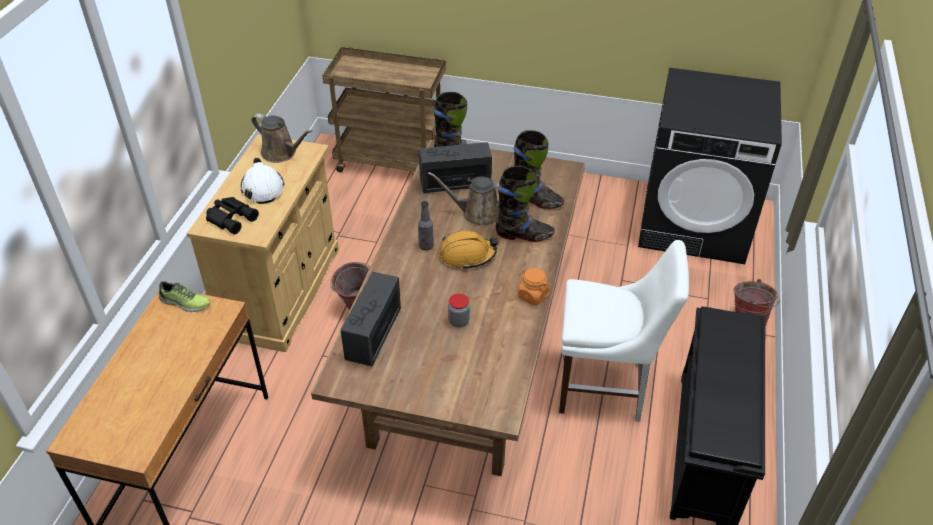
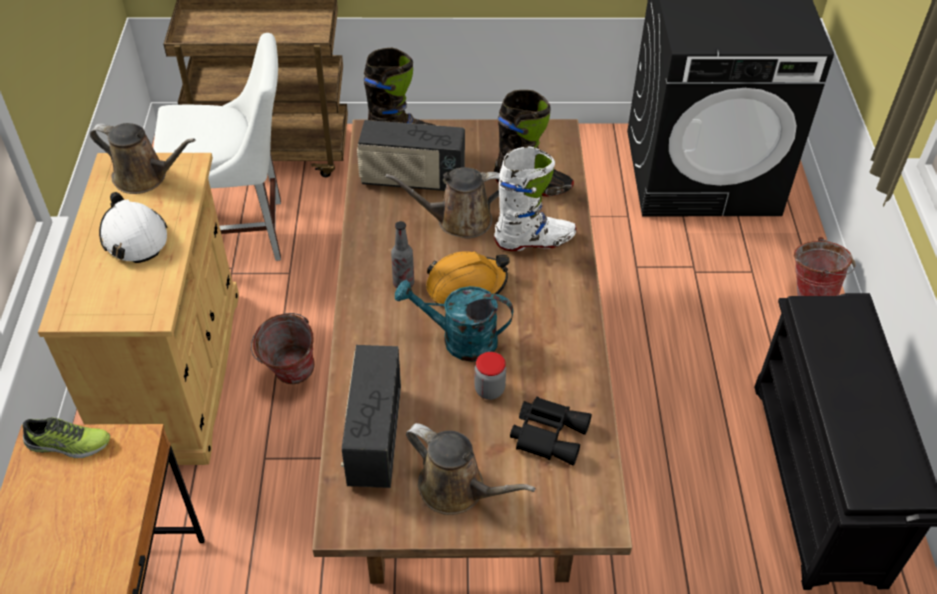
camera: 15 degrees left, 5 degrees up
(232, 218) = (102, 294): black binoculars -> black binoculars (548, 433)
(415, 376) = (457, 489): none -> brown watering can
(450, 287) = (459, 340): none -> turquoise watering can
(455, 183) = (412, 180): radio -> radio turned 150 degrees counterclockwise
(524, 235) = (534, 241): black boot -> white boot
(533, 296) = (578, 330): orange jar -> none
(606, 389) = (665, 424): white chair -> white chair (241, 233)

